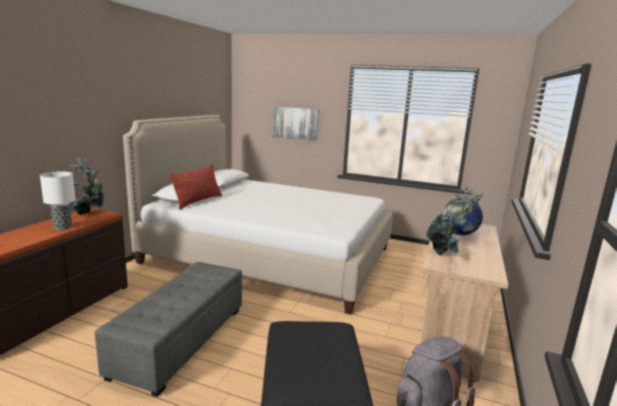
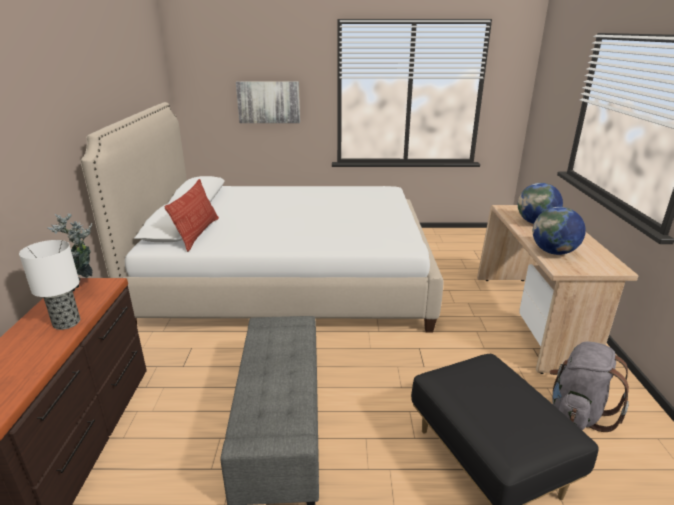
camera: 20 degrees left, 10 degrees up
(446, 254) = (553, 252): potted plant -> globe

